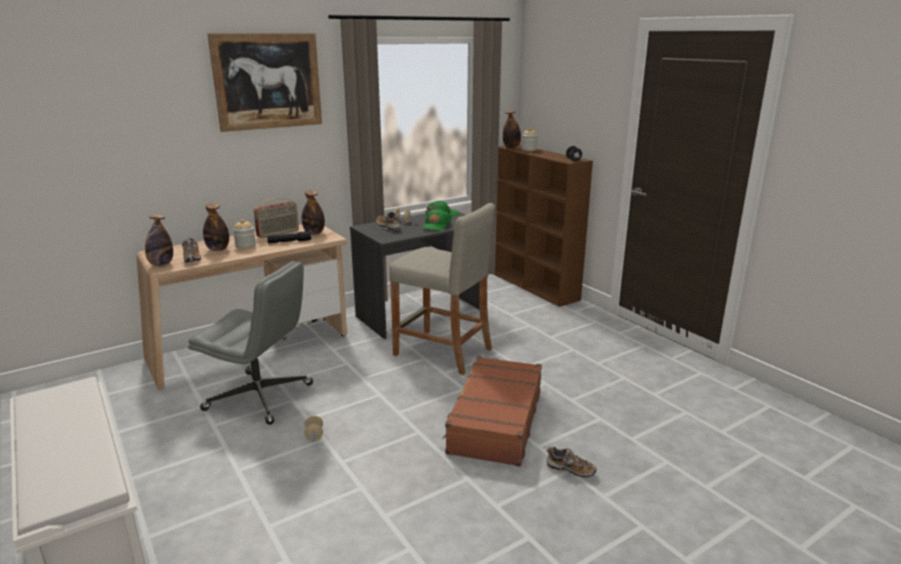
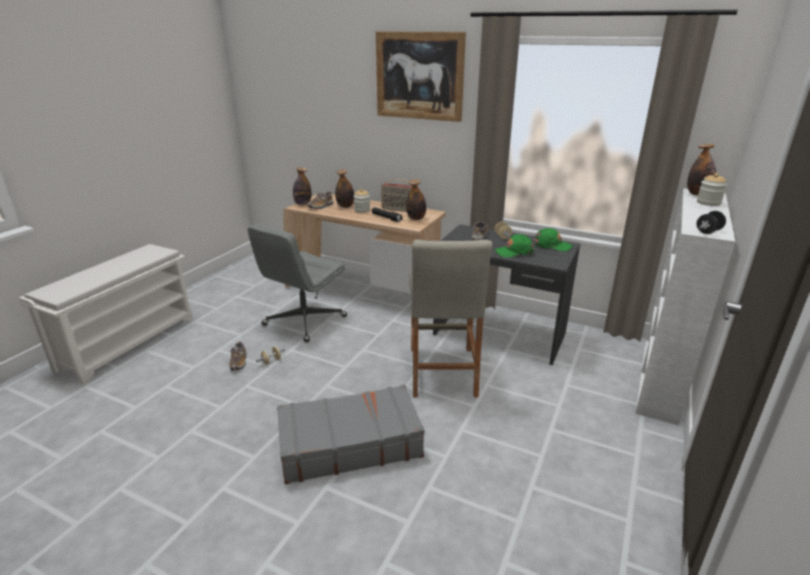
camera: 60 degrees right, 5 degrees up
(260, 397) = (304, 321): grey office chair -> grey office chair turned 45 degrees clockwise
(495, 421) = (349, 444): brown suitcase -> grey suitcase
(534, 286) = (660, 378): brown bookcase -> white bookcase
(570, 469) = (298, 523): shoe -> shoe (239, 362)

